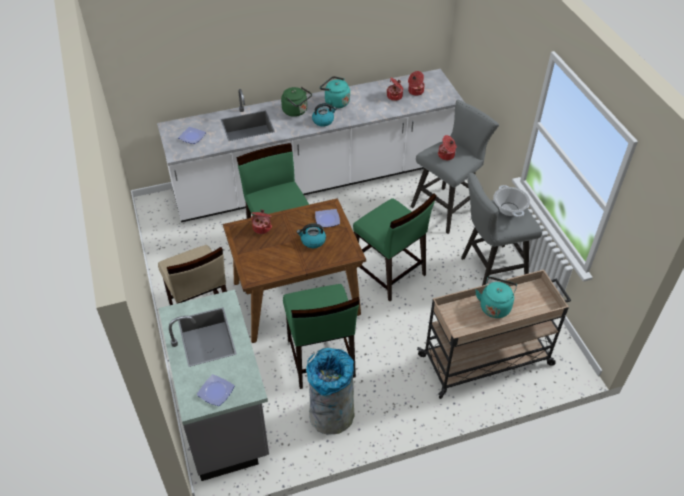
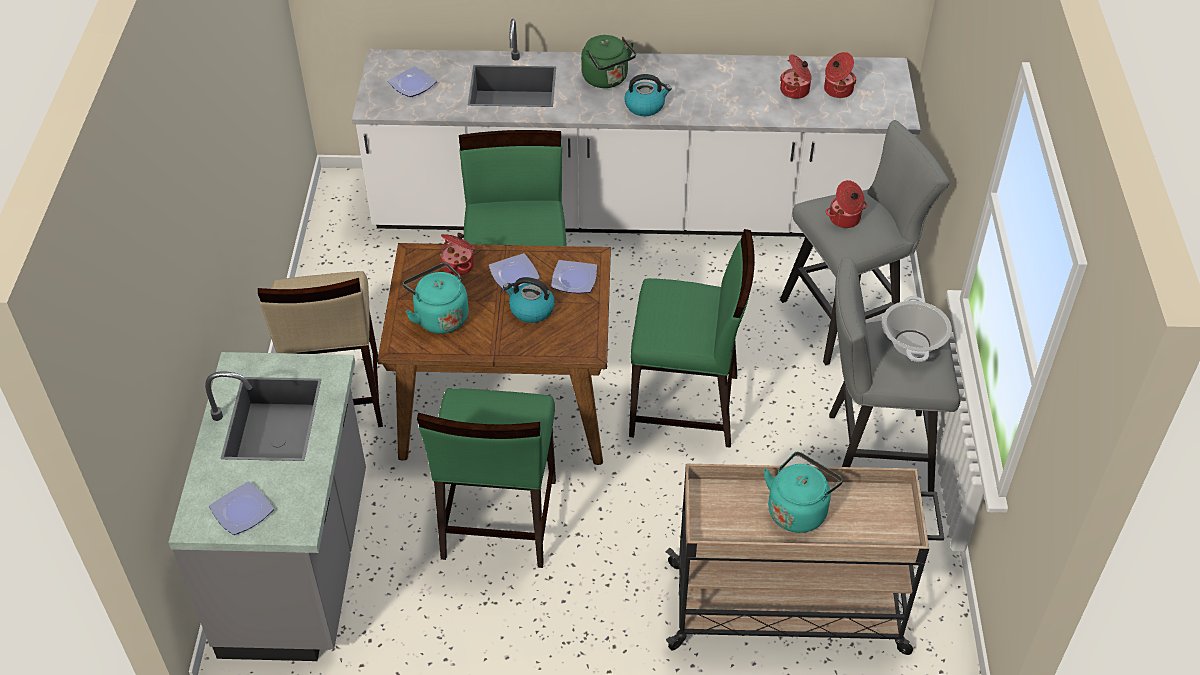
camera: 20 degrees right, 0 degrees up
(295, 225) = (515, 275): none -> plate
(331, 415) = (471, 619): grey trash can -> none
(335, 102) = (683, 78): turquoise kettle -> turquoise kettle (439, 316)
(389, 273) = (685, 406): green chair -> green chair turned 60 degrees counterclockwise

